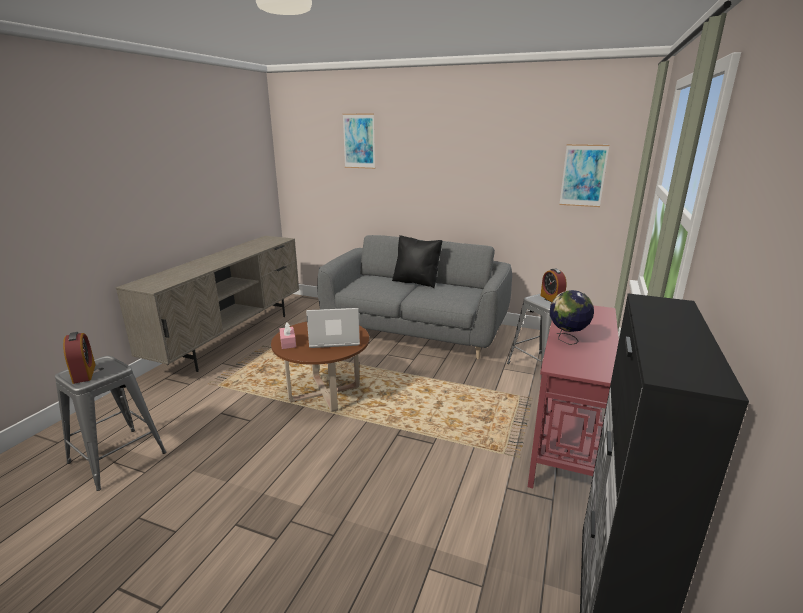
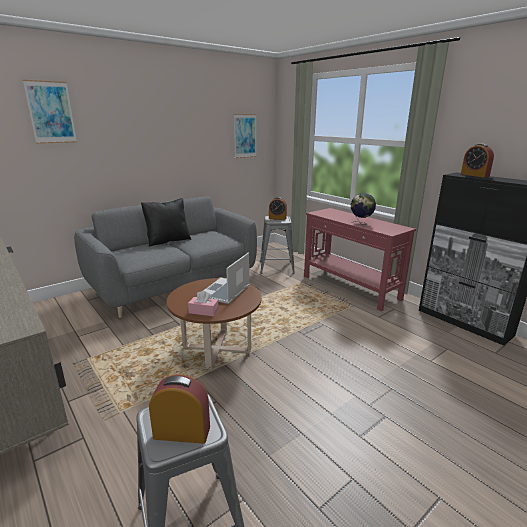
camera: 60 degrees left, 0 degrees up
(679, 314) = (474, 175): none -> alarm clock

